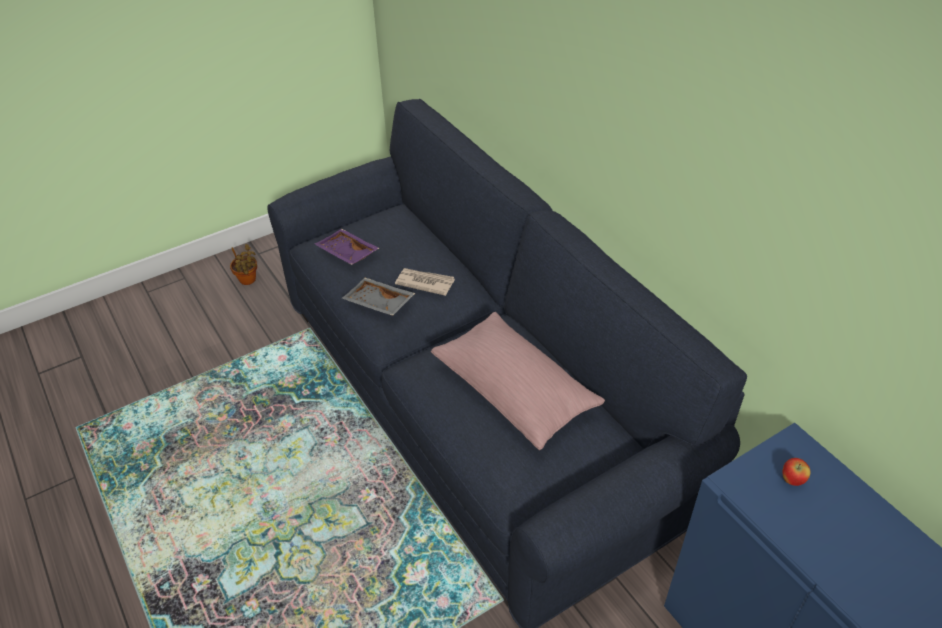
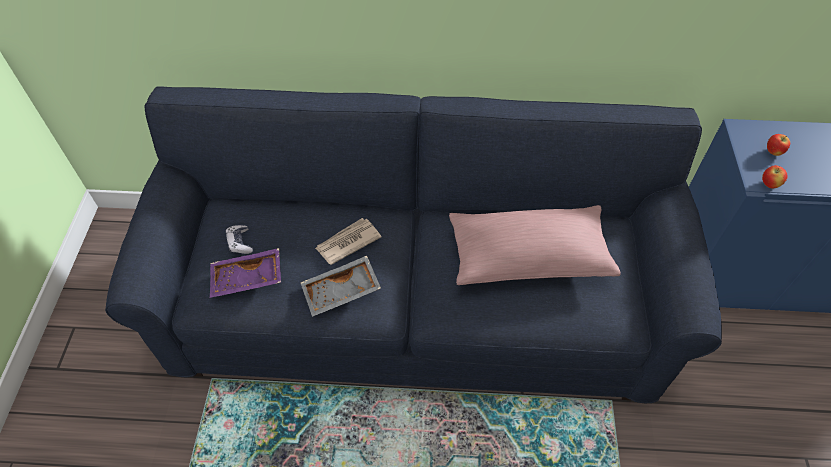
camera: 55 degrees left, 10 degrees up
(248, 281) = (88, 399): potted plant -> none
(373, 233) = (240, 243): none -> game controller
(738, 492) = (769, 184): none -> apple

